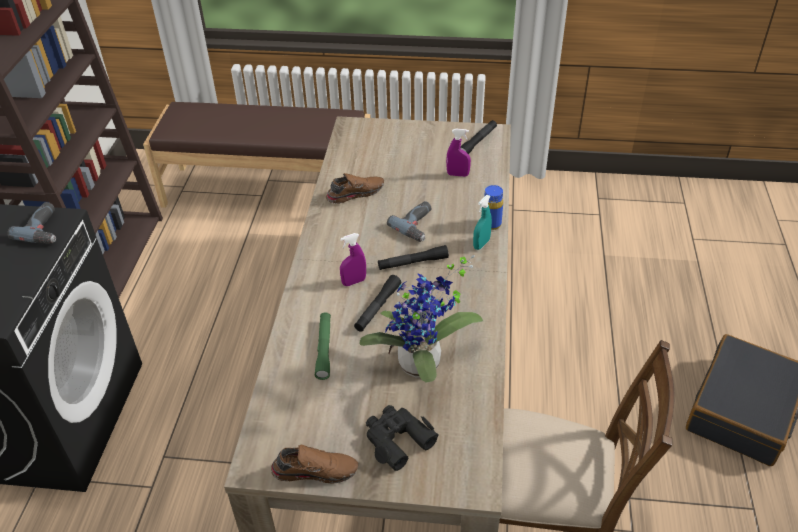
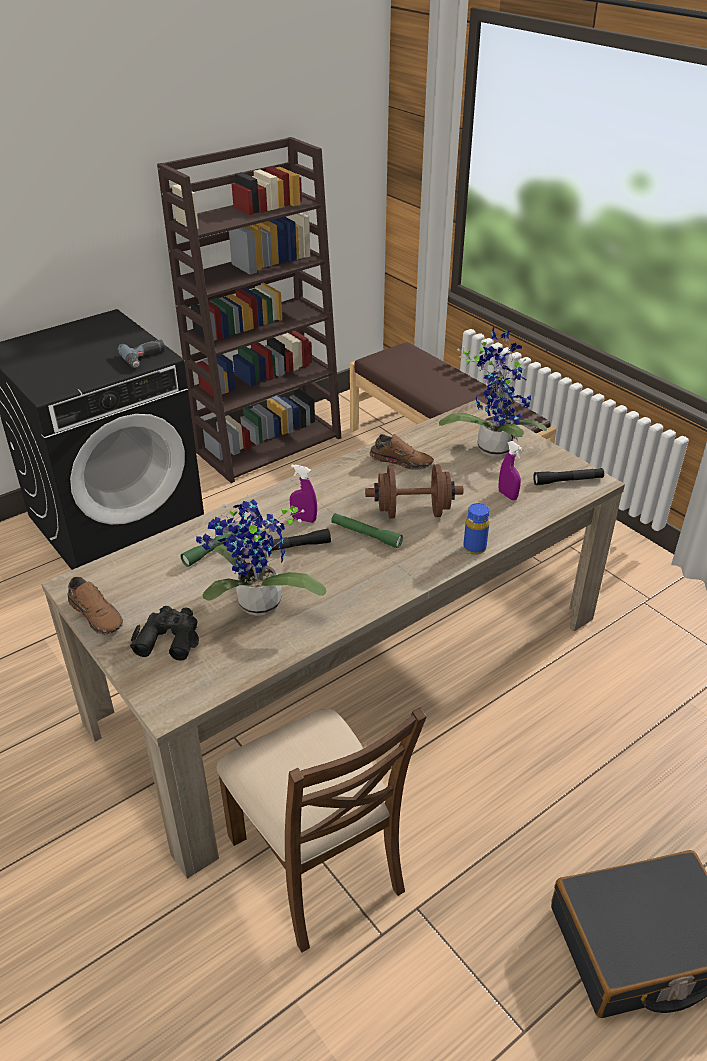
camera: 45 degrees right, 5 degrees down
(399, 145) = (493, 446): none -> potted plant
(413, 263) = (366, 535): black flashlight -> green flashlight
(418, 225) = (413, 512): power drill -> brown dumbbell
(481, 244) = (441, 557): turquoise spray bottle -> none

